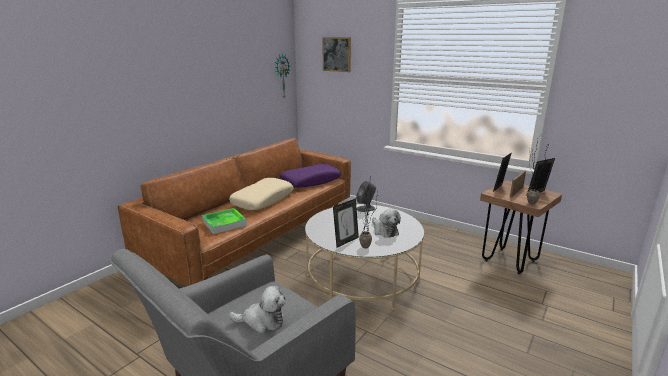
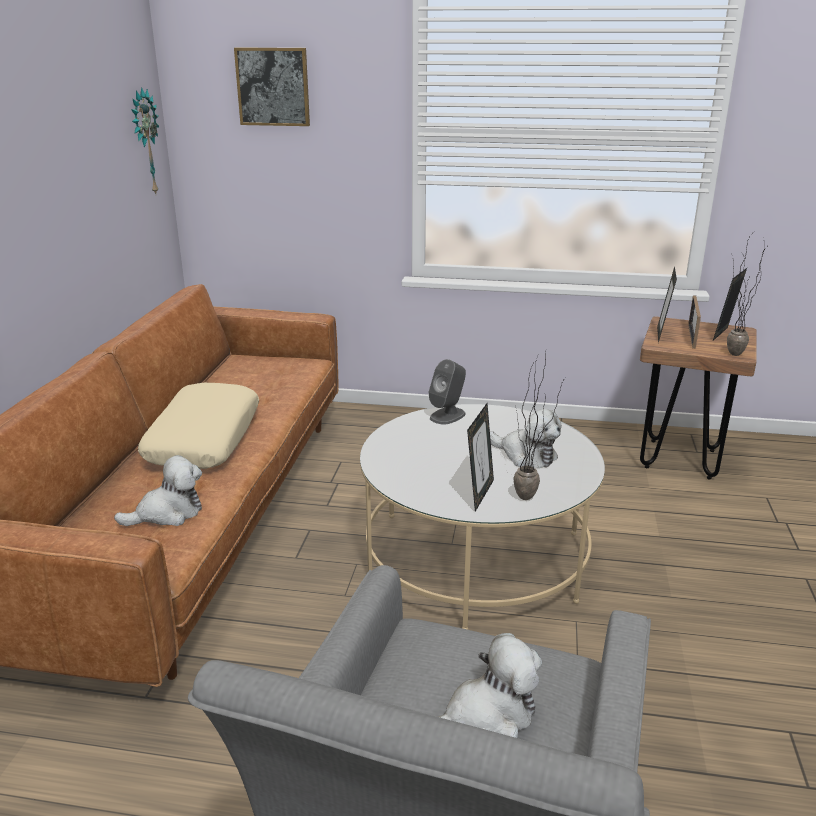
camera: 25 degrees left, 5 degrees up
(224, 223) = (168, 513): tray -> plush toy
(311, 181) = (268, 376): purple pillow -> none

